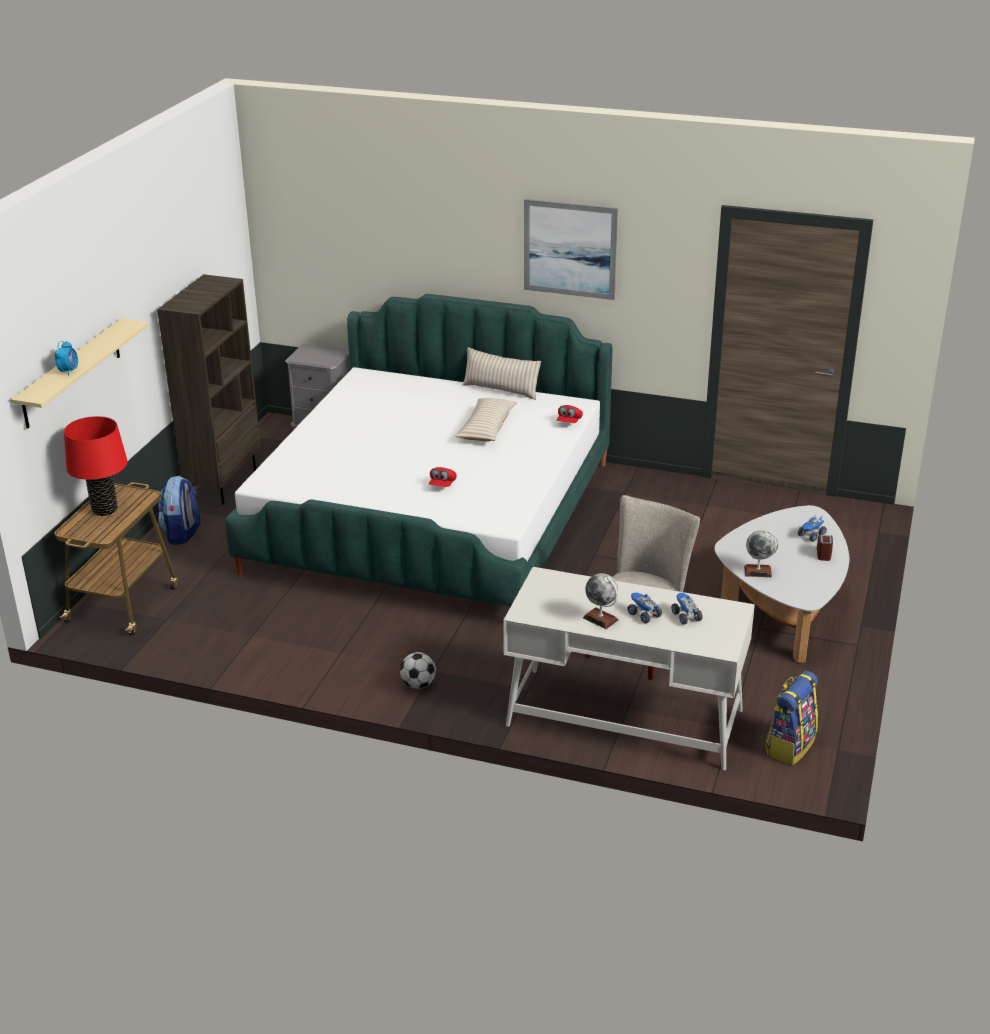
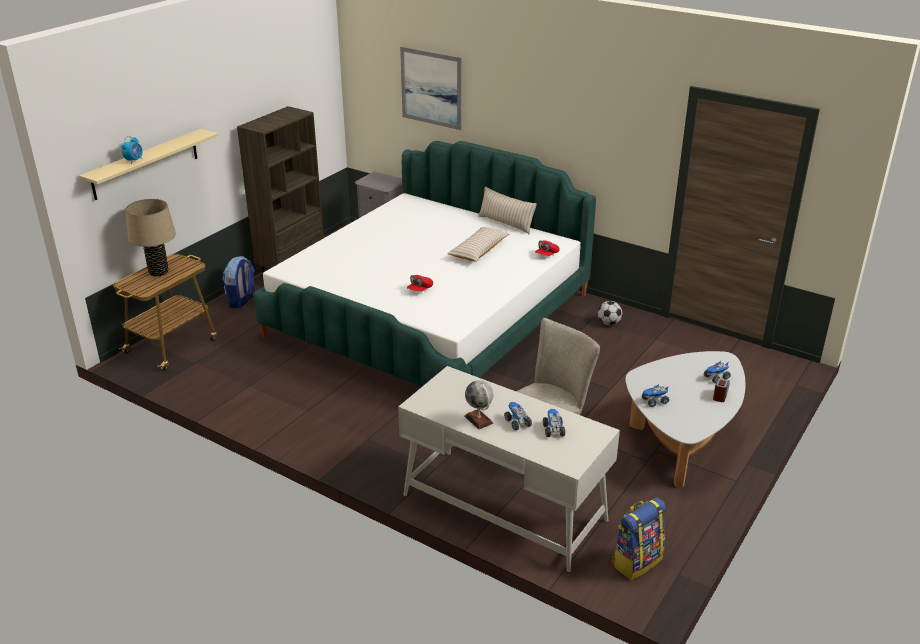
camera: 15 degrees right, 0 degrees up
(105, 510) = (158, 272): red table lamp -> beige table lamp
(418, 684) = (351, 447): football -> football (608, 323)
(570, 249) = (568, 114): picture -> picture (431, 88)
(758, 571) = (654, 401): globe -> toy truck

